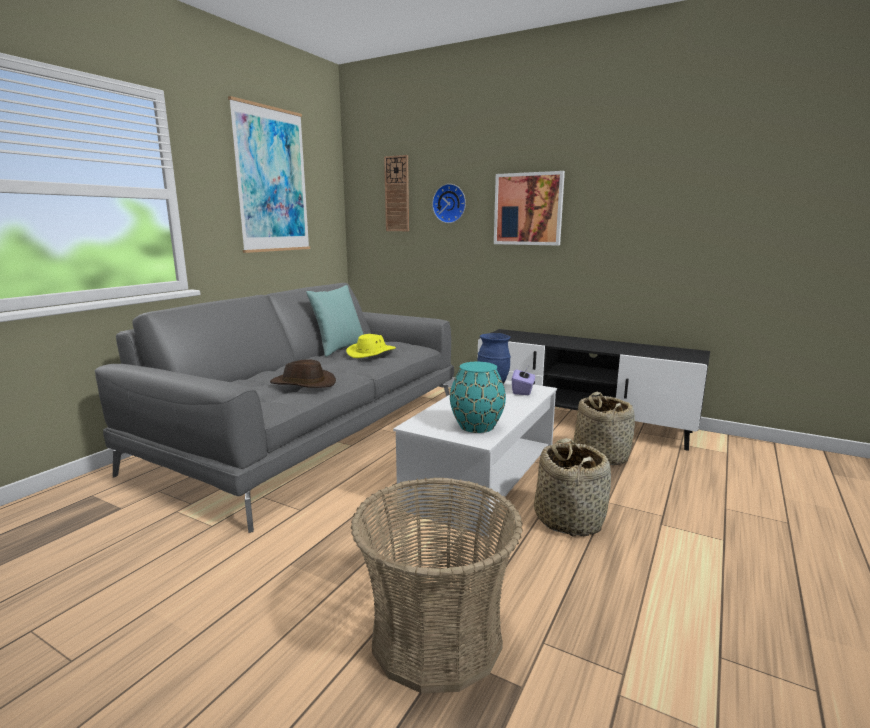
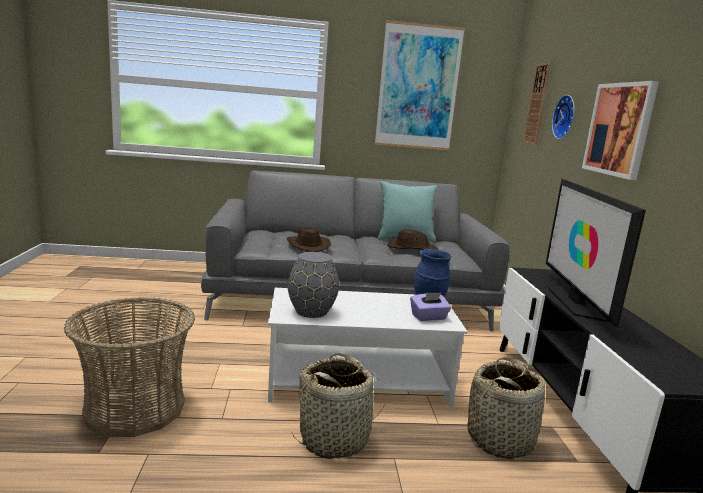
camera: 55 degrees right, 0 degrees up
(371, 353) = (411, 248): yellow hat -> brown hat
(476, 426) = (311, 311): turquoise vase -> grey vase
(563, 343) = (575, 302): none -> television

